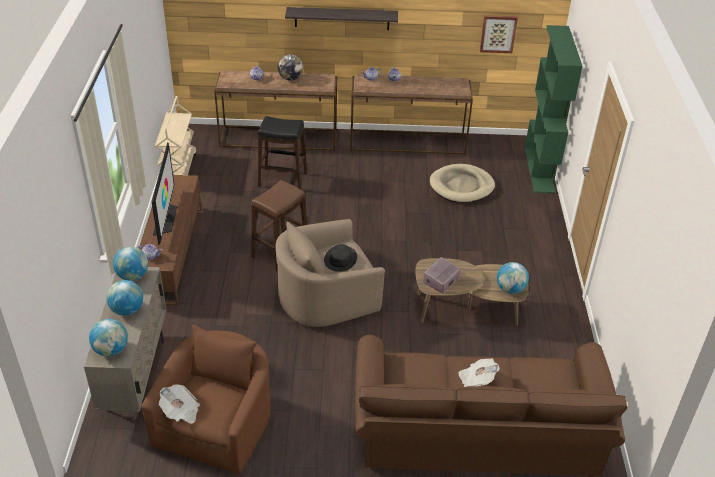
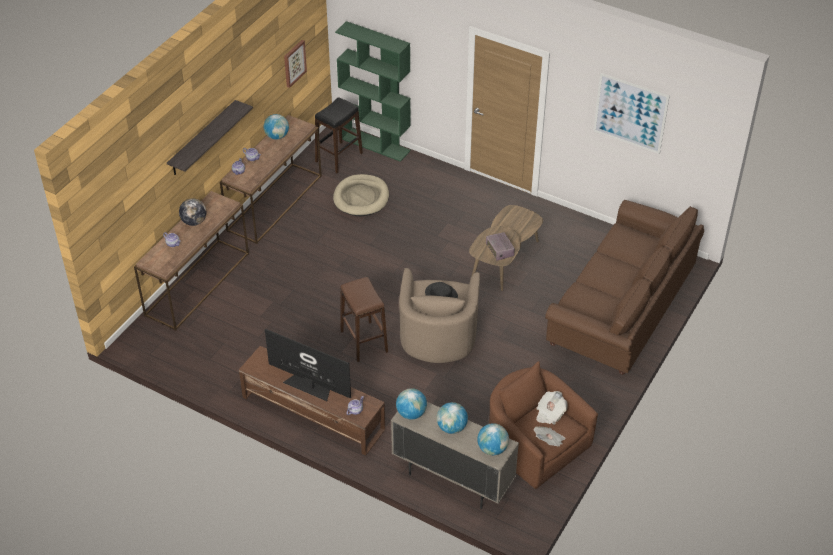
camera: 60 degrees left, 5 degrees up
(178, 170) = (189, 372): beige cart -> none
(283, 180) = (264, 304): black stool -> black stool (339, 157)
(476, 379) = (608, 275): newspaper -> newspaper (549, 413)
(510, 289) = (528, 220): globe -> globe (277, 136)
(647, 239) = (630, 113): none -> picture

